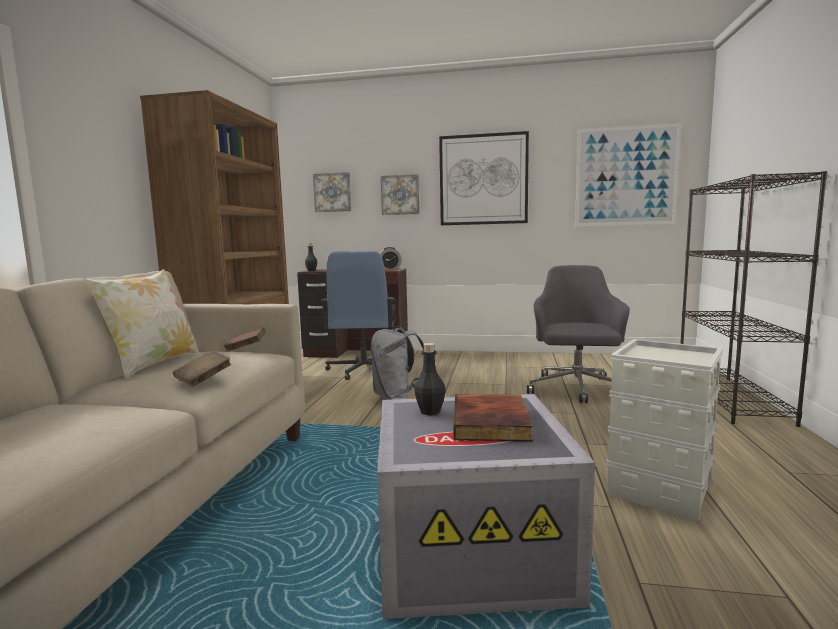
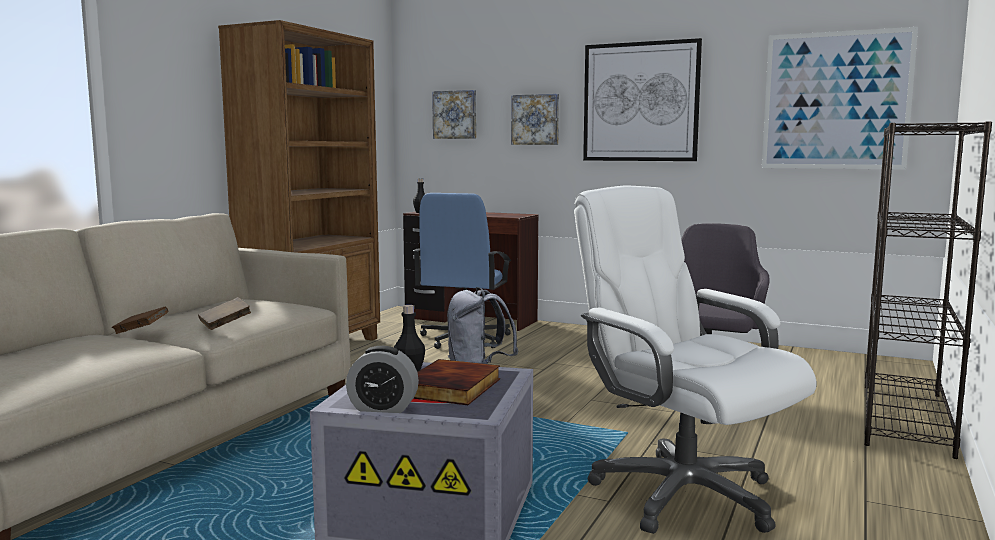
camera: 15 degrees right, 0 degrees up
(152, 364) = (194, 307): pillow -> none
(246, 348) = (289, 299): brown book -> brown book (141, 332)
(390, 268) = (516, 214): alarm clock -> alarm clock (383, 408)
(658, 488) = (682, 494): grey storage box -> white office chair

